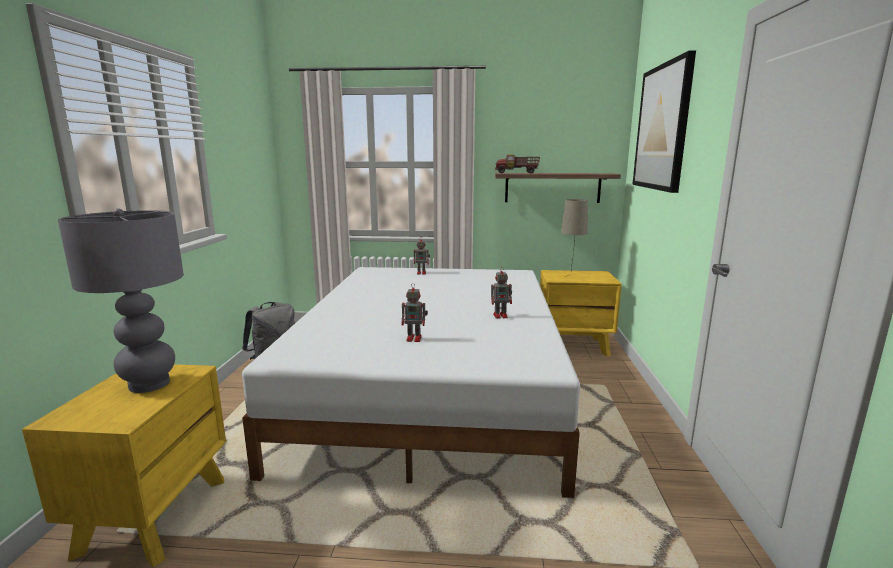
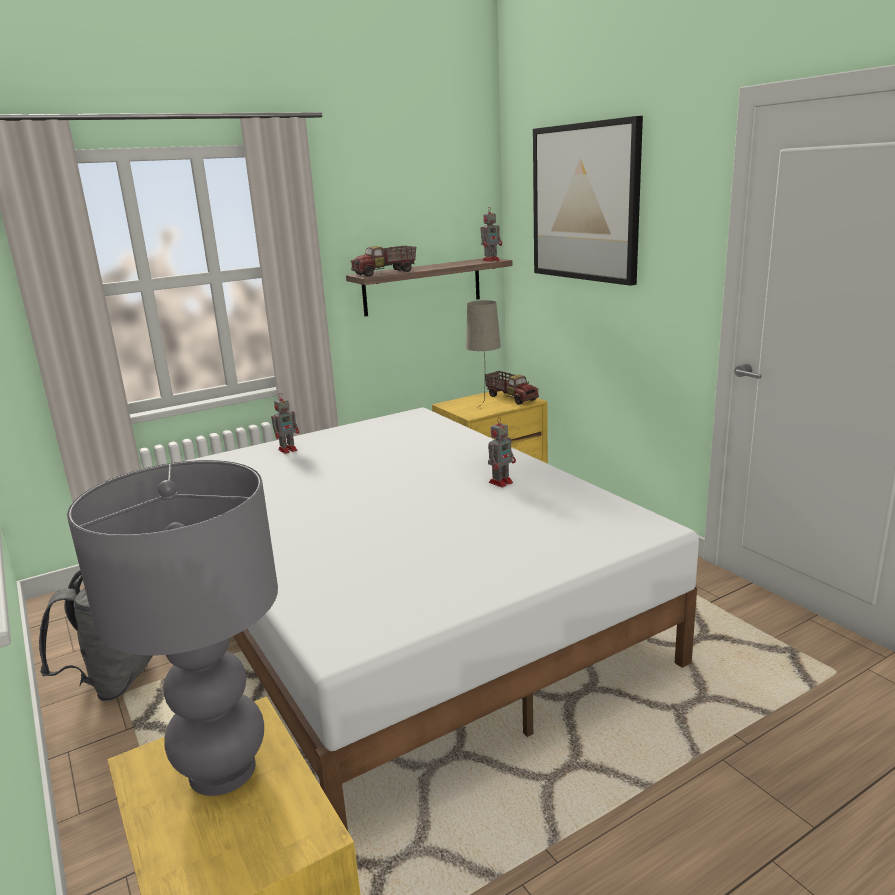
camera: 35 degrees left, 5 degrees up
(415, 338) = (462, 546): toy robot -> toy robot (491, 260)
(599, 277) = (511, 398): none -> toy truck

